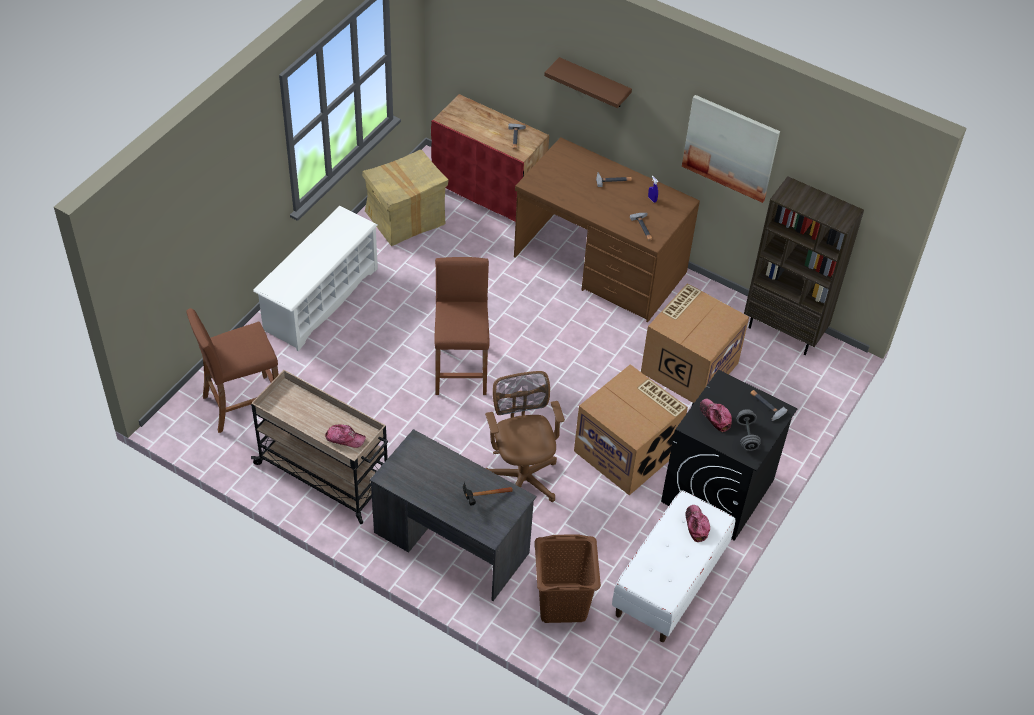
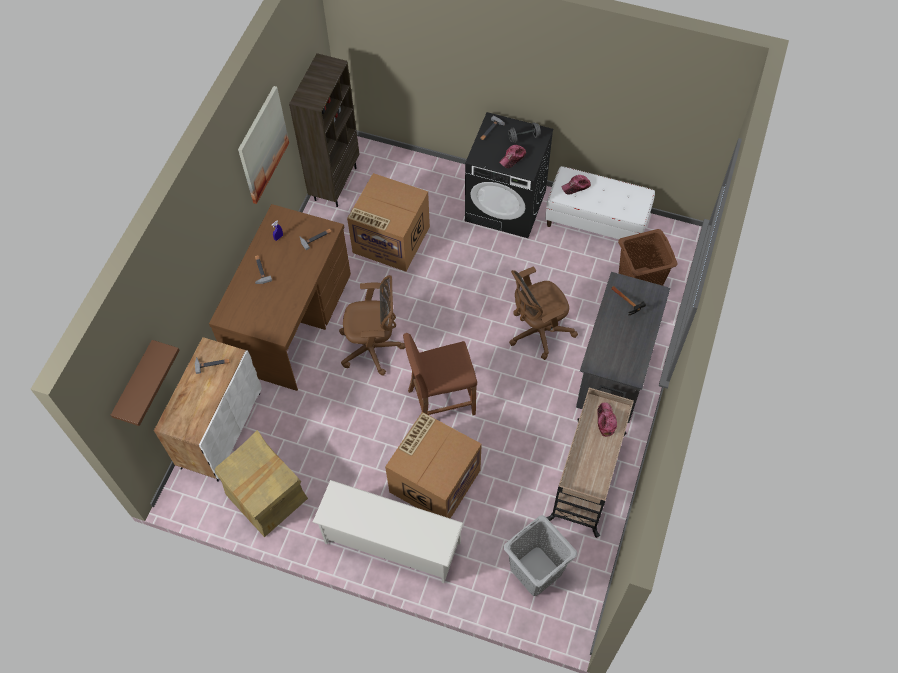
camera: 100 degrees left, 10 degrees up
(242, 404) = (536, 571): brown stool -> grey laundry basket
(488, 196) = (221, 429): red cabinet -> white cabinet
(545, 325) = (373, 348): none -> brown office chair
(594, 83) = (199, 255): brown shelf -> brown shelf (135, 383)
(628, 451) = (488, 266): cardboard box -> cardboard box (434, 479)

